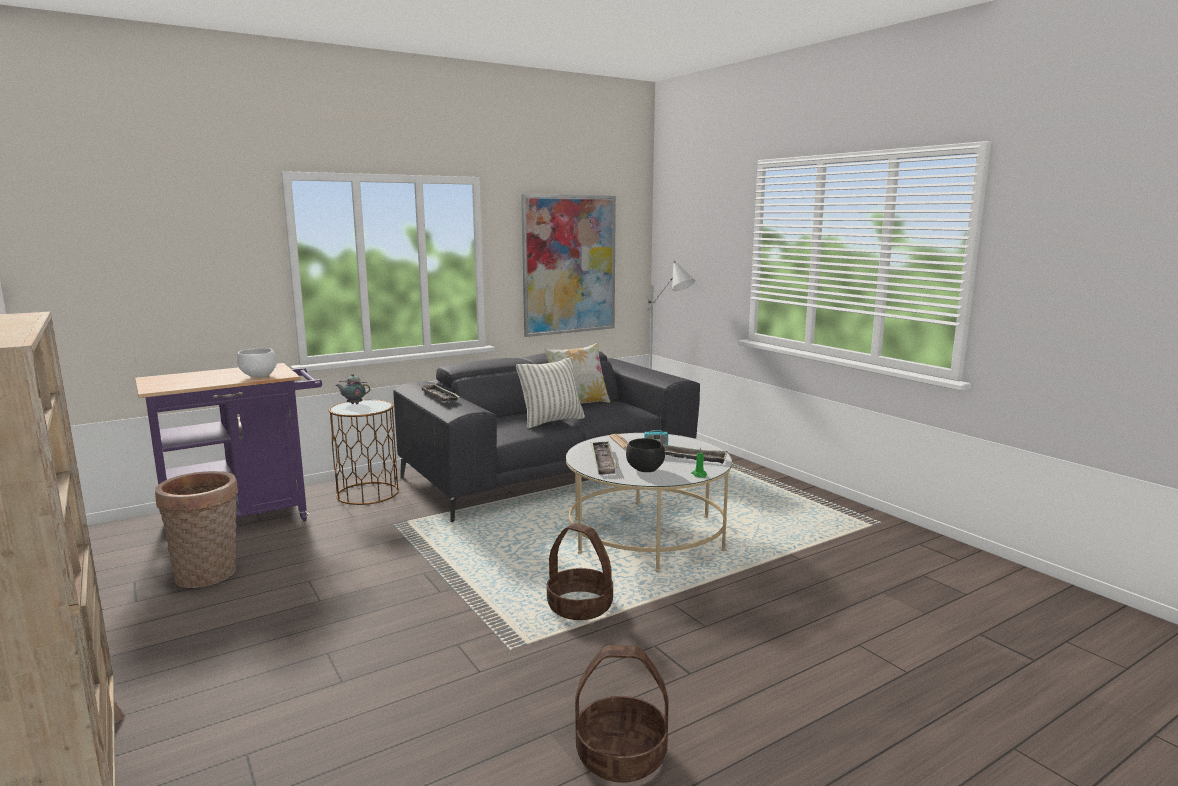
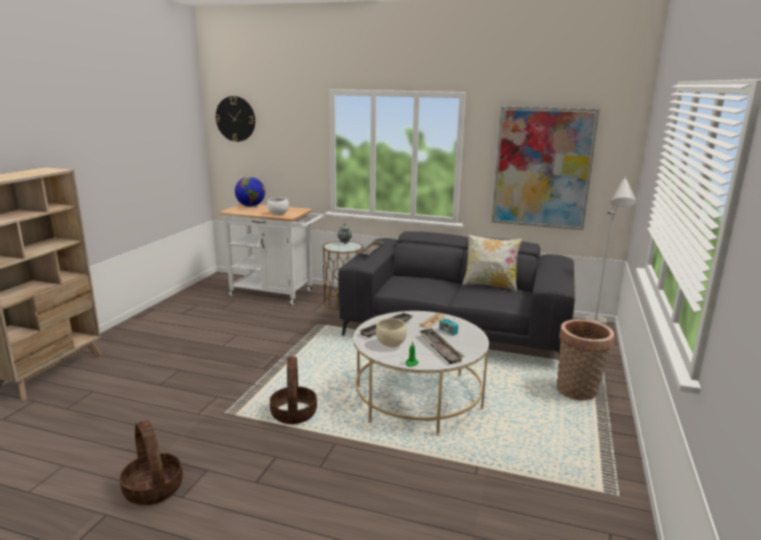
camera: 50 degrees right, 5 degrees up
(82, 225) = (235, 119): none -> wall clock
(168, 378) = (250, 206): none -> globe
(208, 576) = (216, 314): basket -> basket (578, 392)
(246, 519) = (276, 294): purple cart -> white cart
(552, 421) = (441, 291): pillow -> none
(646, 470) = (391, 344): black bowl -> beige bowl

